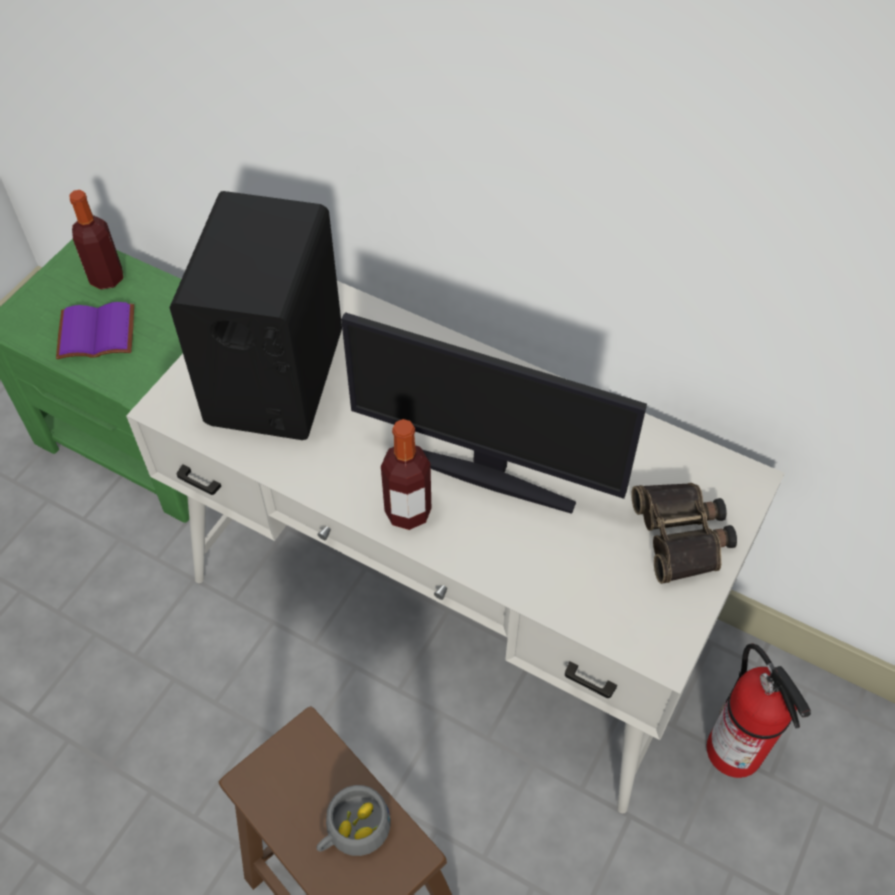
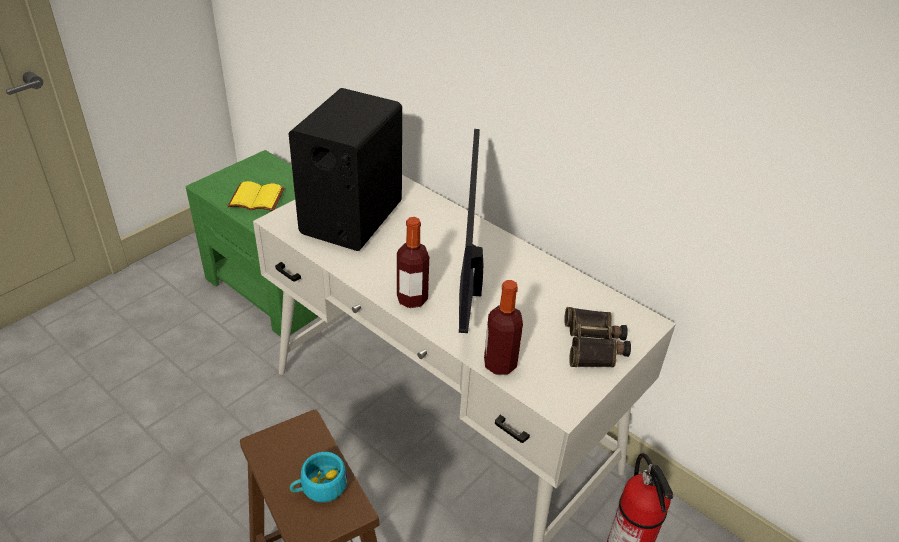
camera: 10 degrees right, 15 degrees down
(95, 335) = (255, 199): purple book -> yellow book
(106, 278) = (273, 173): bottle -> bottle (500, 364)
(352, 831) = (319, 487): grey cup -> turquoise cup
(486, 474) = (470, 288): monitor -> monitor turned 60 degrees clockwise

